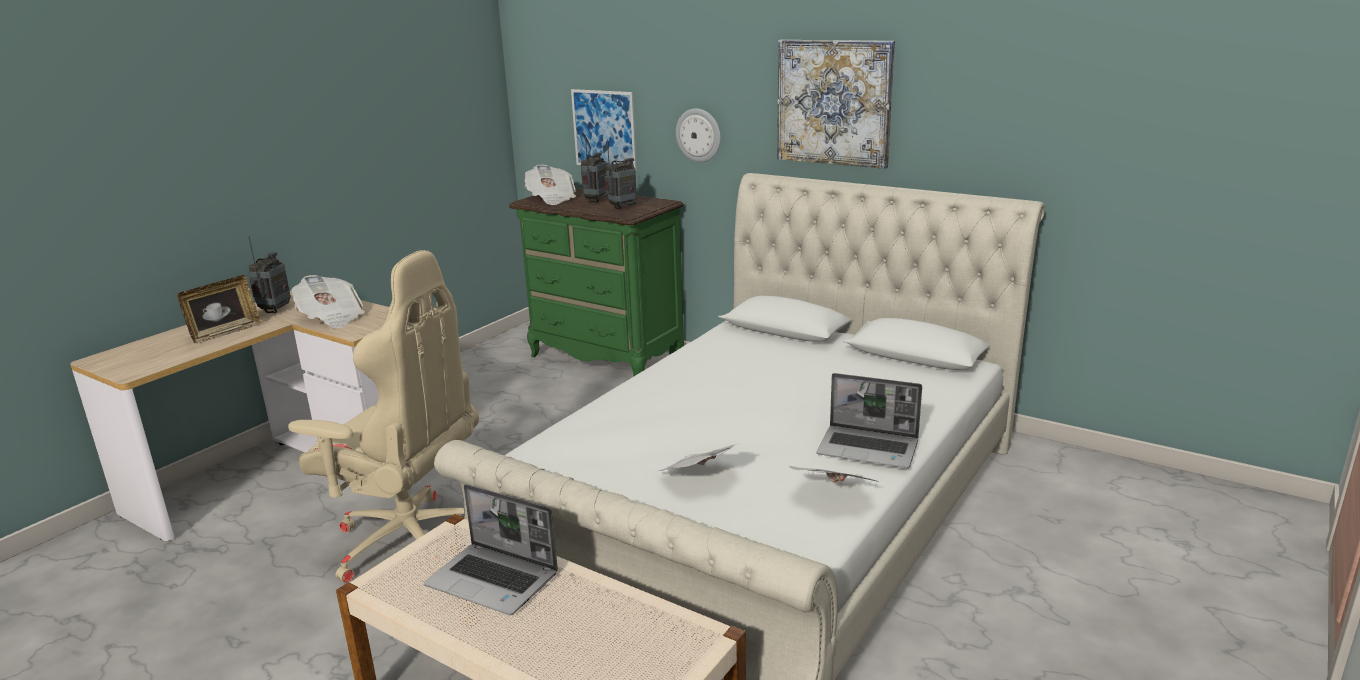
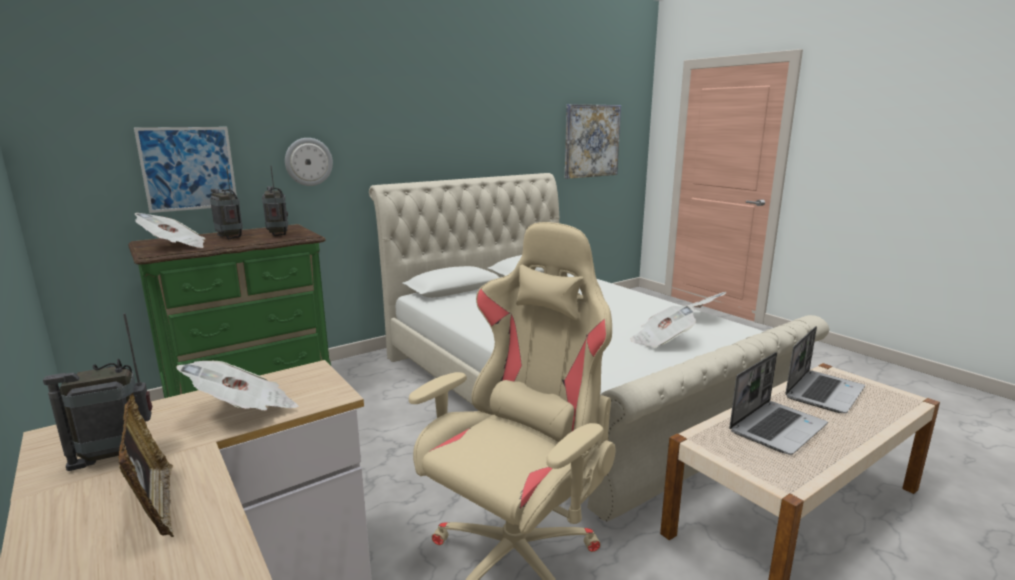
camera: 70 degrees left, 5 degrees down
(275, 310) = (116, 456): radio -> radio turned 60 degrees counterclockwise
(834, 102) = (422, 125): picture -> picture (591, 141)
(869, 448) = (645, 301): laptop -> laptop (823, 392)

